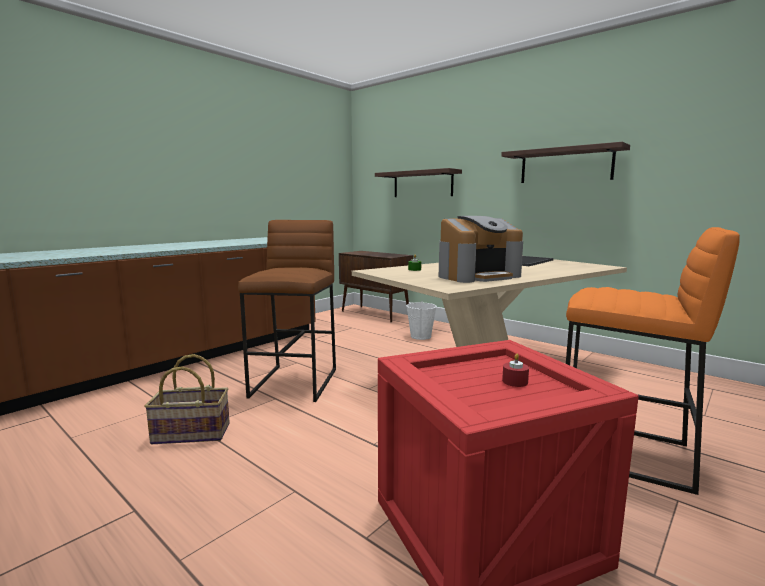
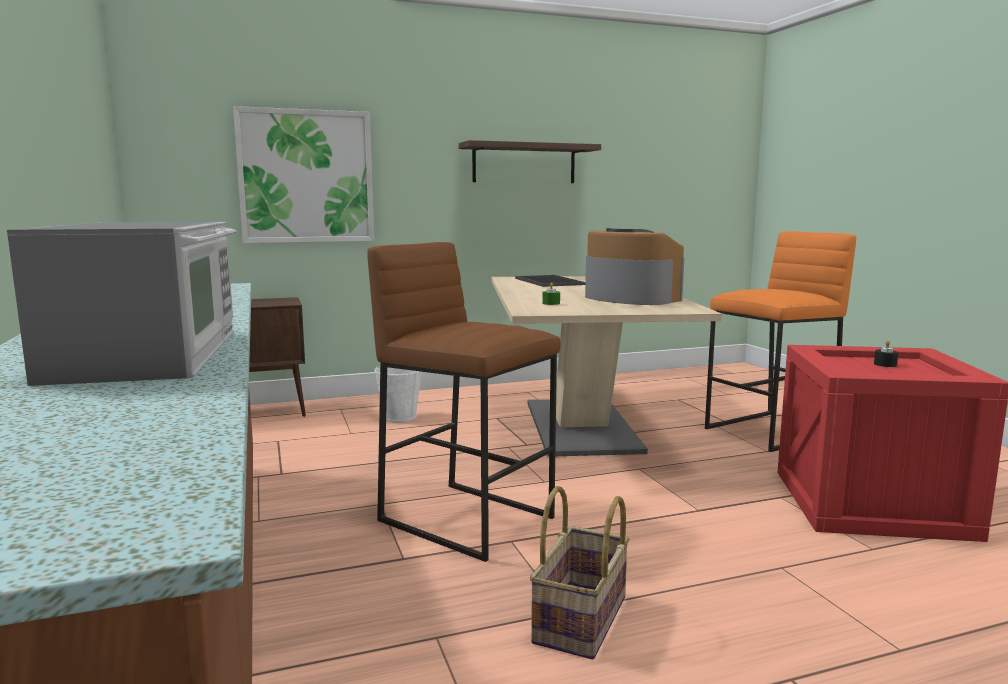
camera: 60 degrees left, 0 degrees up
(112, 251) = (153, 354): none -> microwave
(422, 184) = (306, 177): shelf -> picture
(478, 276) = (629, 298): coffee machine -> coffee machine turned 45 degrees counterclockwise
(515, 381) = (885, 364): red candle -> black candle

